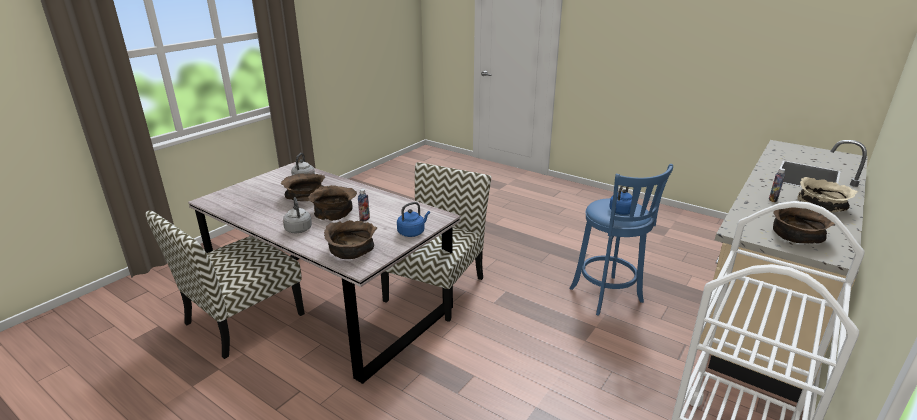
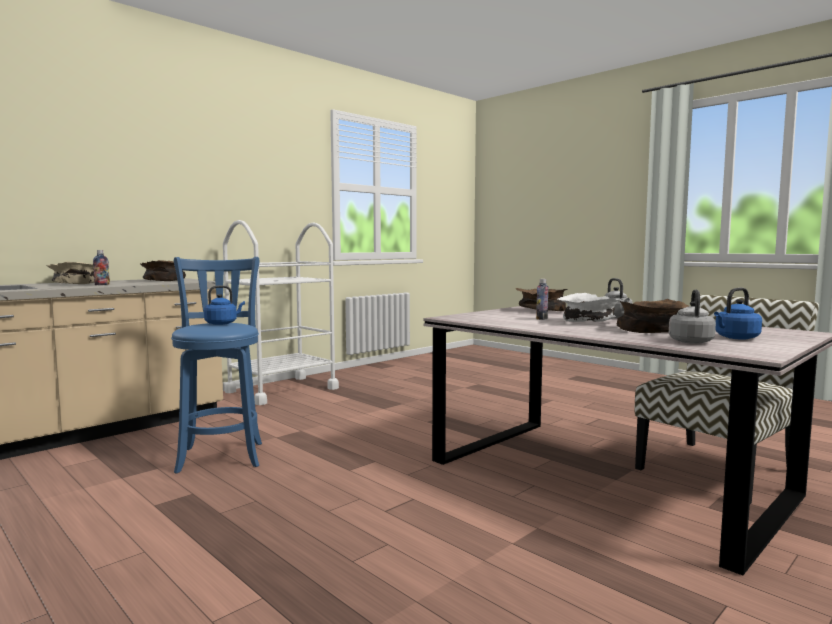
camera: 170 degrees left, 20 degrees down
(334, 211) = (587, 322): brown bowl -> white bowl
(412, 232) = (482, 313): blue kettle -> blue kettle (735, 338)
(435, 288) = (452, 480): chair -> none

